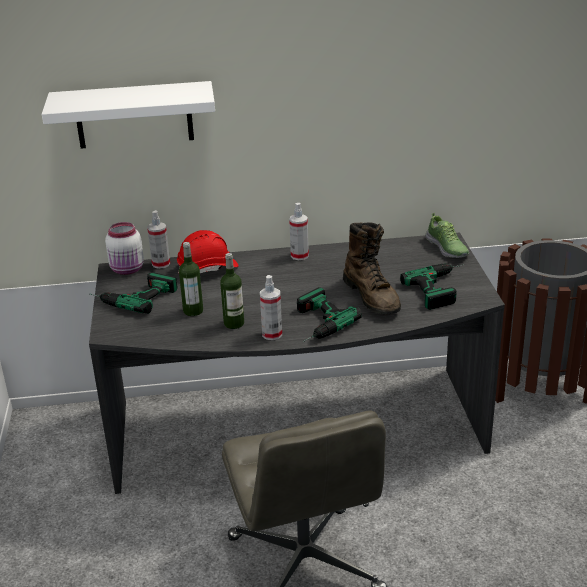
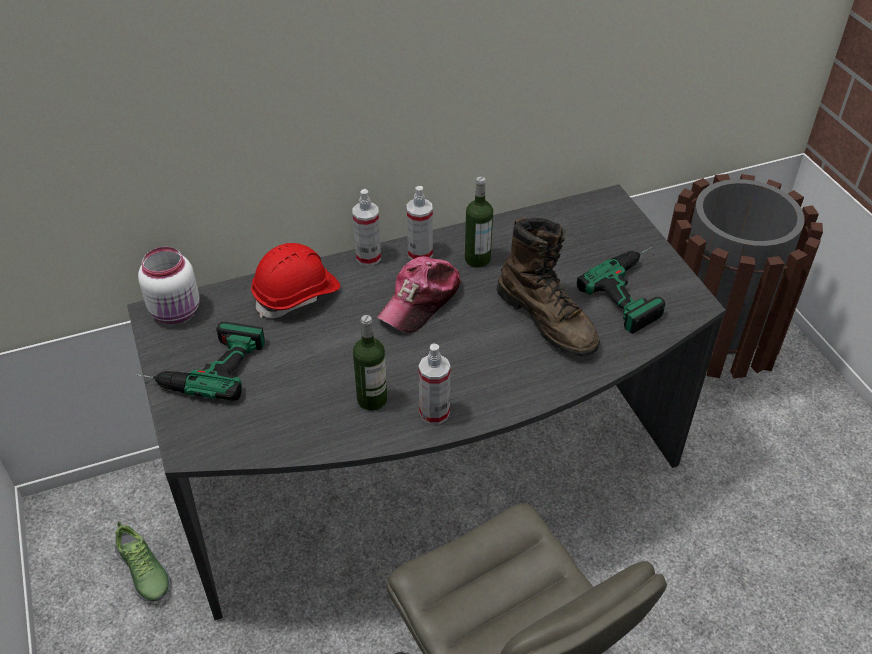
camera: 15 degrees left, 15 degrees up
(134, 115) = (159, 88): white shelf -> none
(161, 264) = (223, 294): spray bottle -> spray bottle (368, 257)
(193, 311) = (303, 383): bottle -> bottle (477, 259)
(289, 279) = (421, 301): none -> cap
(315, 323) = (487, 383): power drill -> none
(447, 248) = (614, 216): shoe -> shoe (143, 571)

